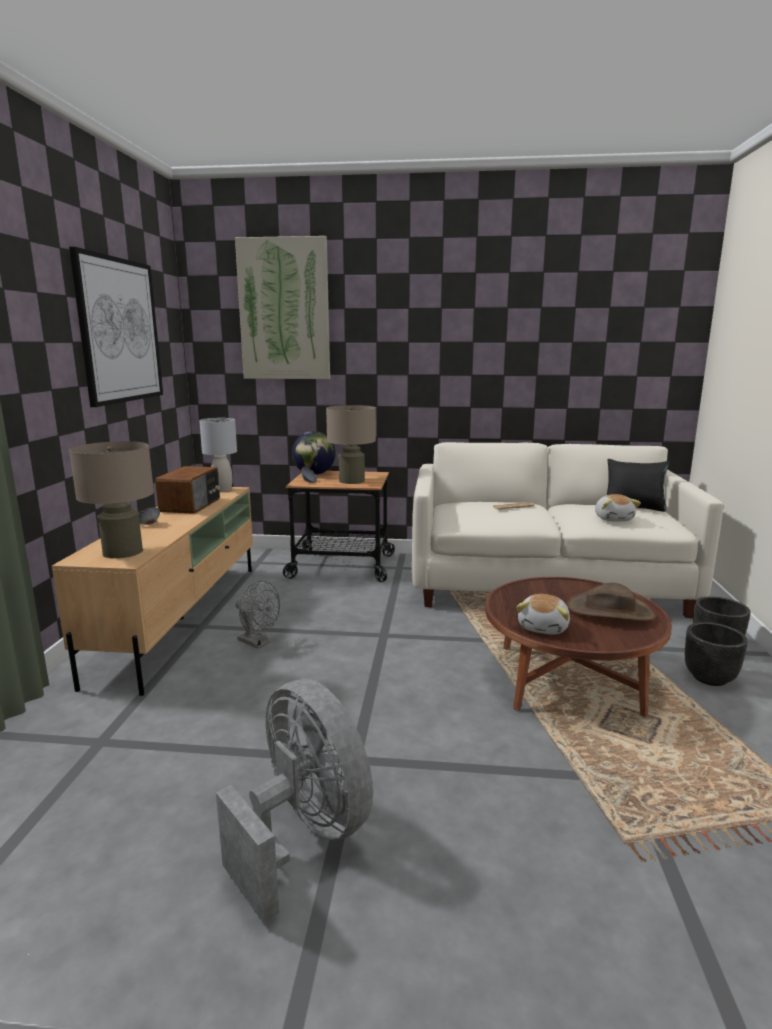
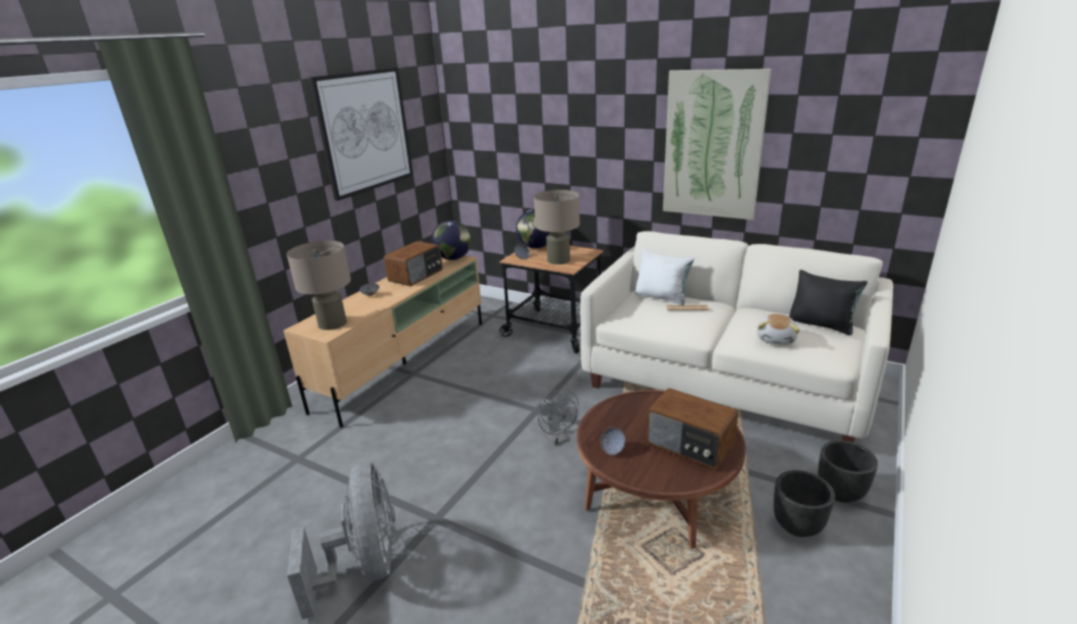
camera: 25 degrees right, 10 degrees up
(223, 490) = (454, 258): grey table lamp -> globe
(258, 643) = (441, 397): grey fan -> grey fan (557, 439)
(284, 310) = (517, 95): picture -> picture (713, 145)
(477, 503) = (662, 297): none -> white pillow
(544, 627) = (613, 449): plush toy -> bowl
(610, 611) = (689, 444): brown hat -> radio

